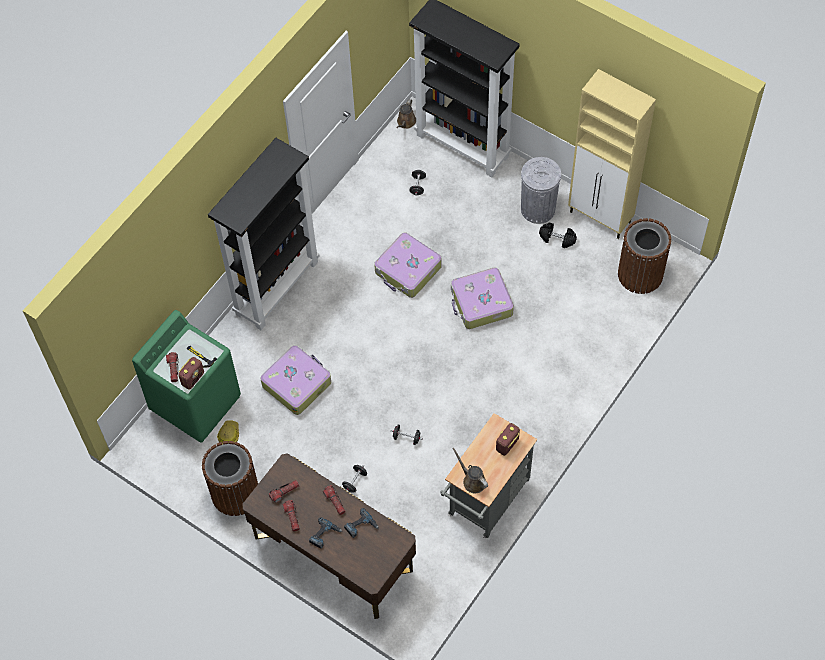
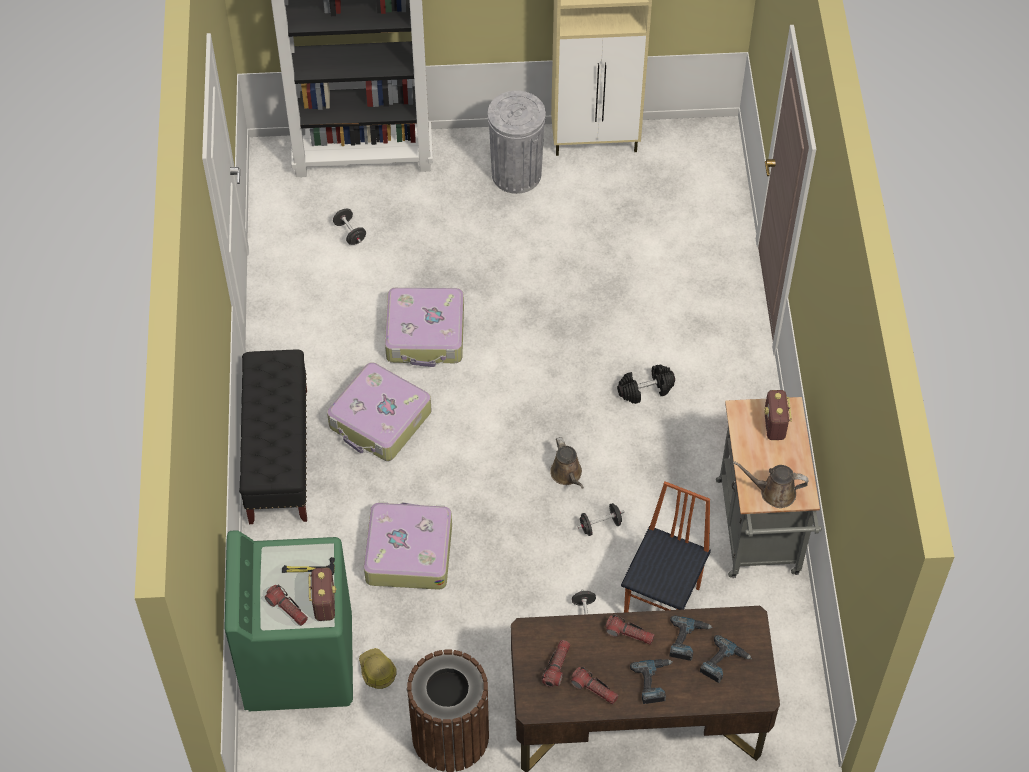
camera: 40 degrees left, 5 degrees down
(277, 287) = (278, 455): black bookcase -> black bench
(368, 551) = (723, 663): none -> power drill
(402, 502) = (663, 603): none -> chair
(405, 122) = (269, 170): brown watering can -> brown watering can (567, 474)
(481, 303) = (547, 317): suitcase -> suitcase (380, 420)
(557, 239) = (568, 193): black dumbbell -> black dumbbell (645, 390)
(640, 274) = (696, 175): brown trash can -> none

